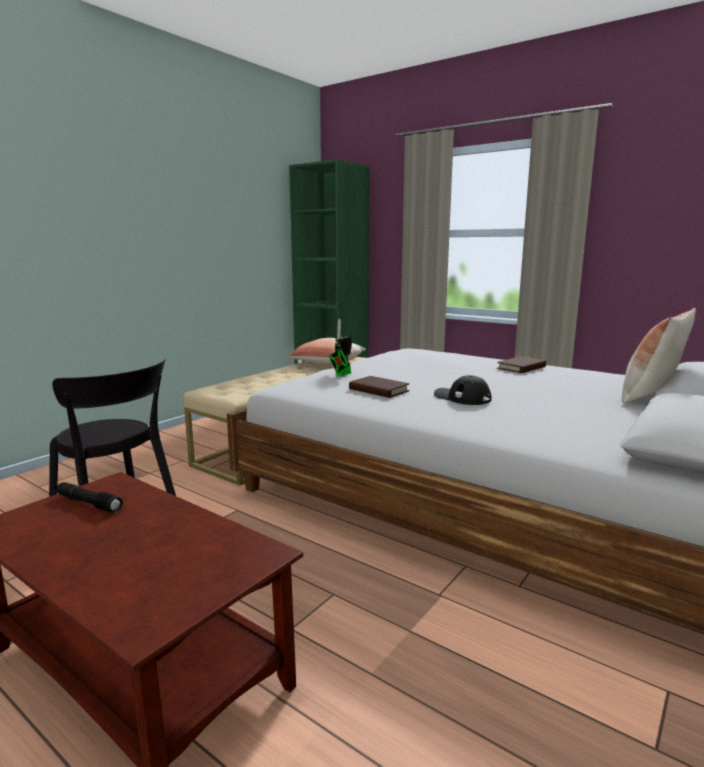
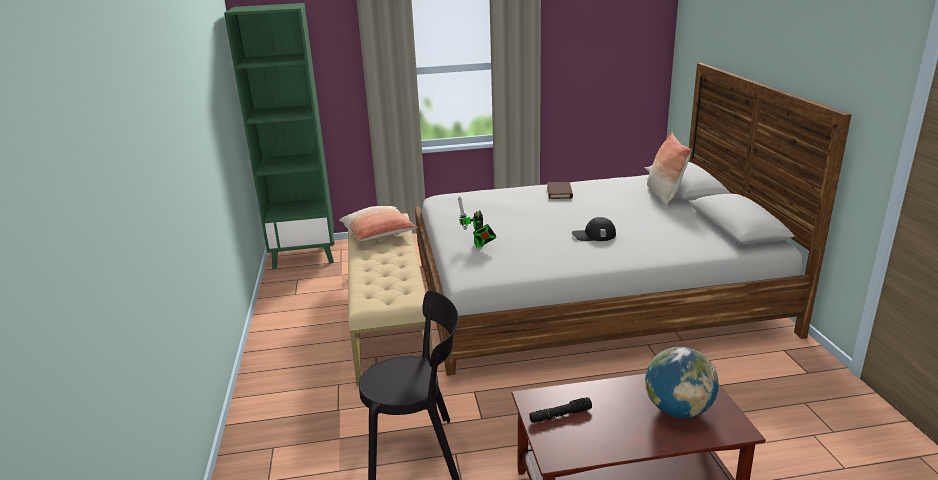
camera: 45 degrees left, 10 degrees up
(158, 566) = (678, 410): none -> globe
(378, 390) = (538, 249): brown book -> none

